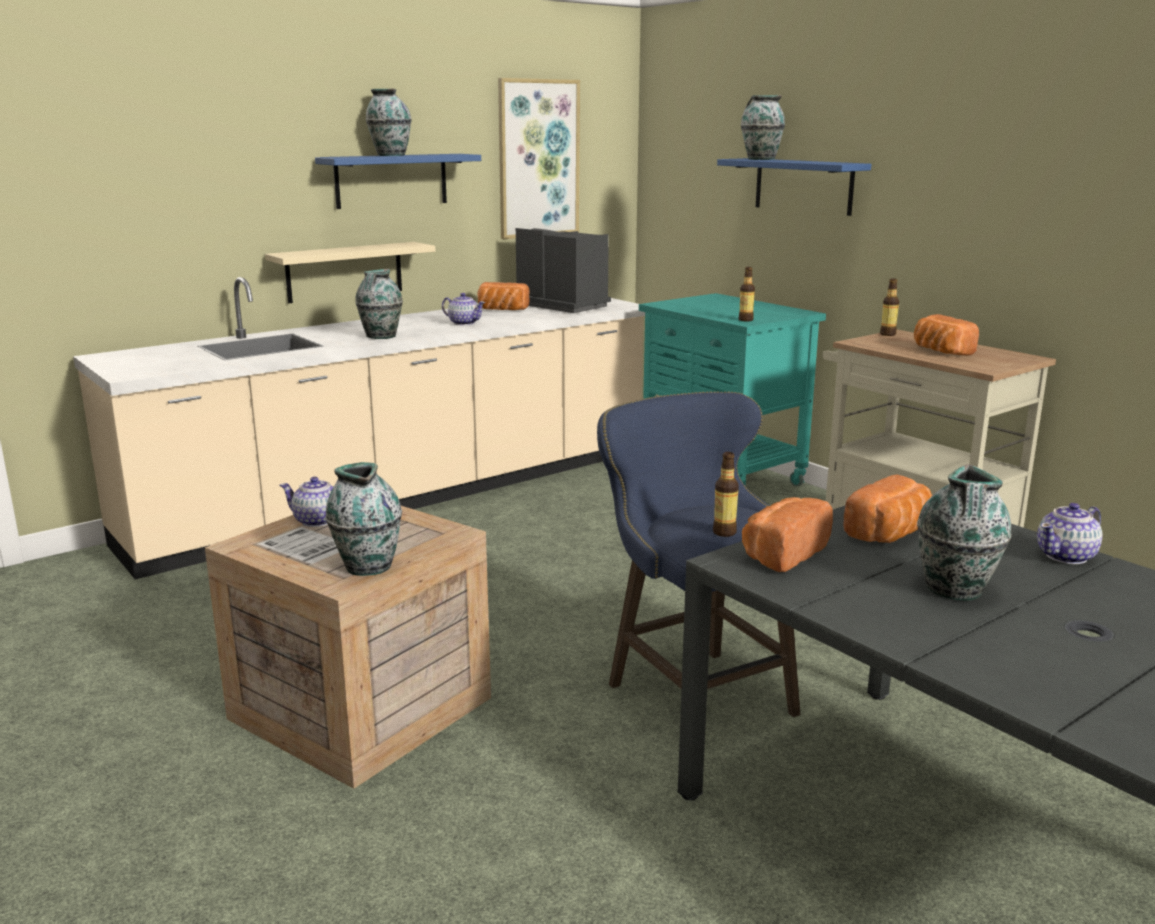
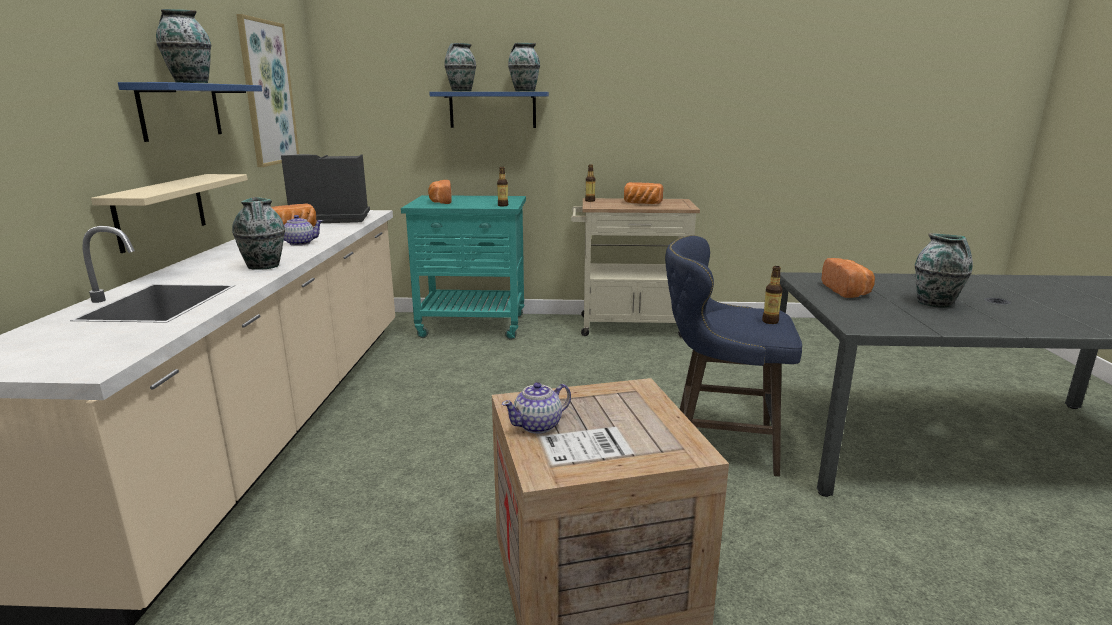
camera: 50 degrees left, 0 degrees up
(368, 566) = (669, 433): vase -> vase (524, 91)
(781, 554) = (857, 315): bread -> bread (440, 202)
(1067, 556) = (905, 278): teapot -> none

